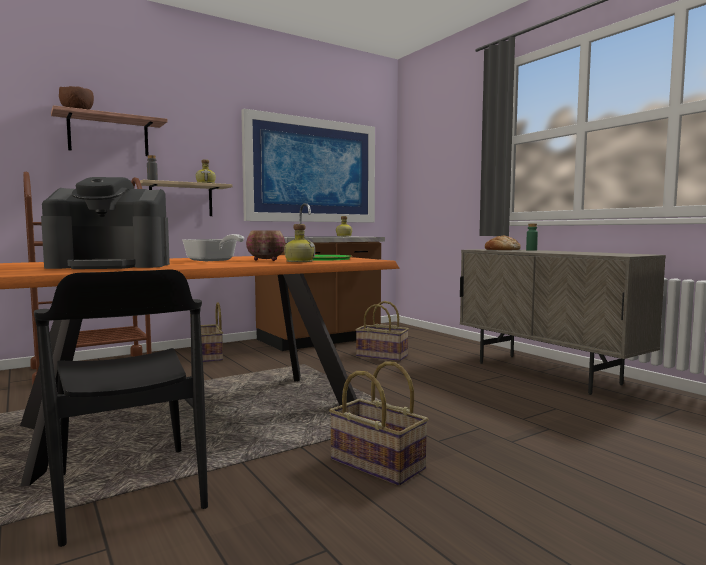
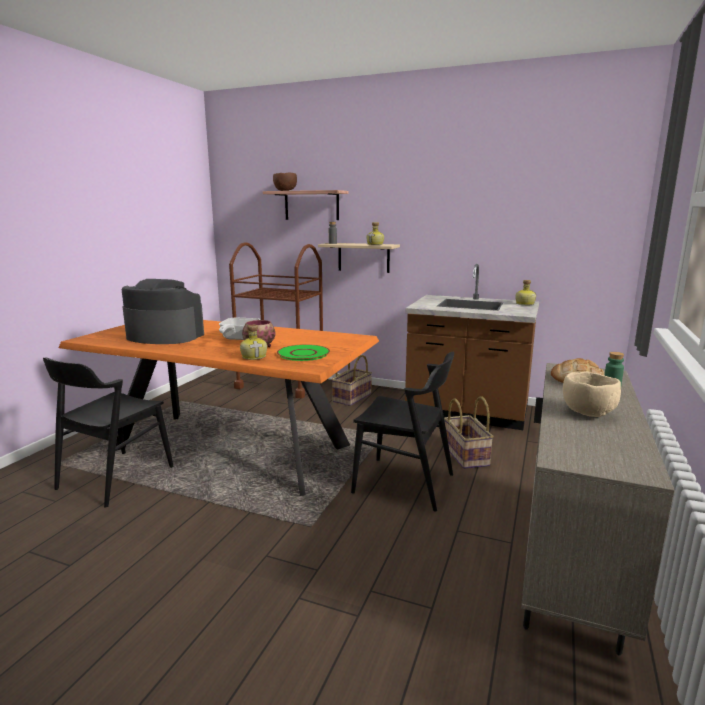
camera: 55 degrees right, 10 degrees up
(112, 265) = (164, 336): coffee machine -> coffee machine turned 150 degrees clockwise
(312, 171) = (503, 224): picture -> none
(376, 464) = (198, 541): basket -> none
(393, 378) = (404, 483): none -> black chair
(561, 252) = (588, 414): none -> beige bowl

